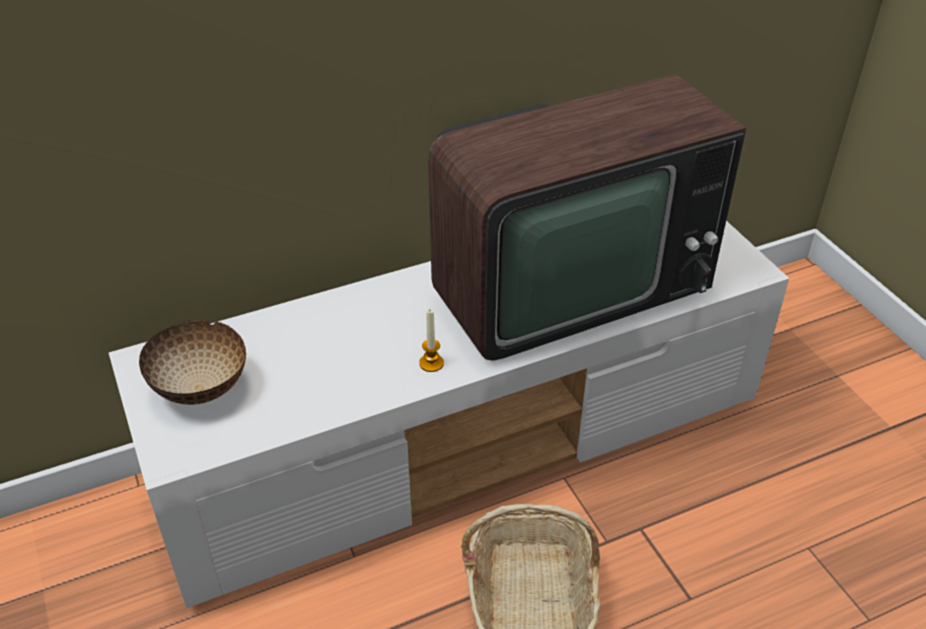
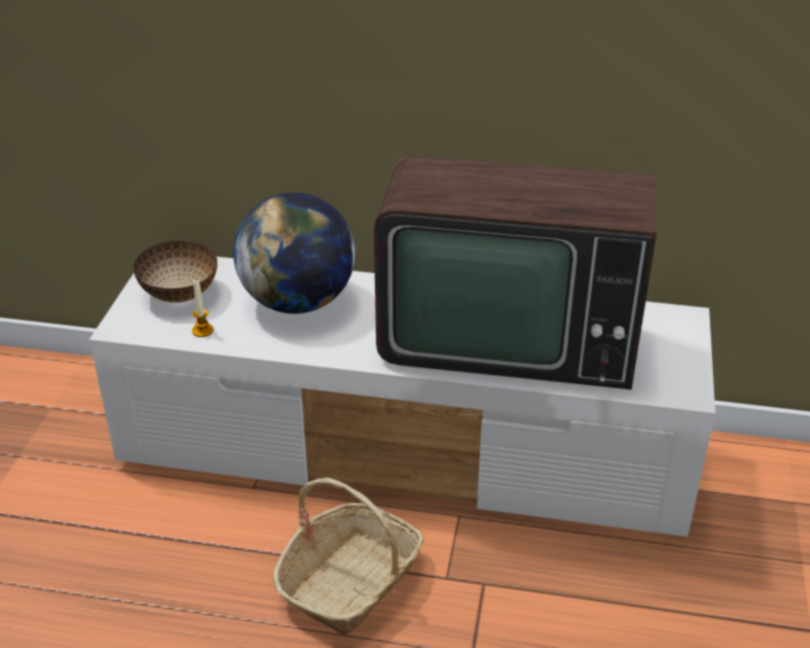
camera: 35 degrees right, 5 degrees down
(337, 338) = (298, 302): none -> globe
(431, 363) = (344, 345): candle -> candle (202, 330)

